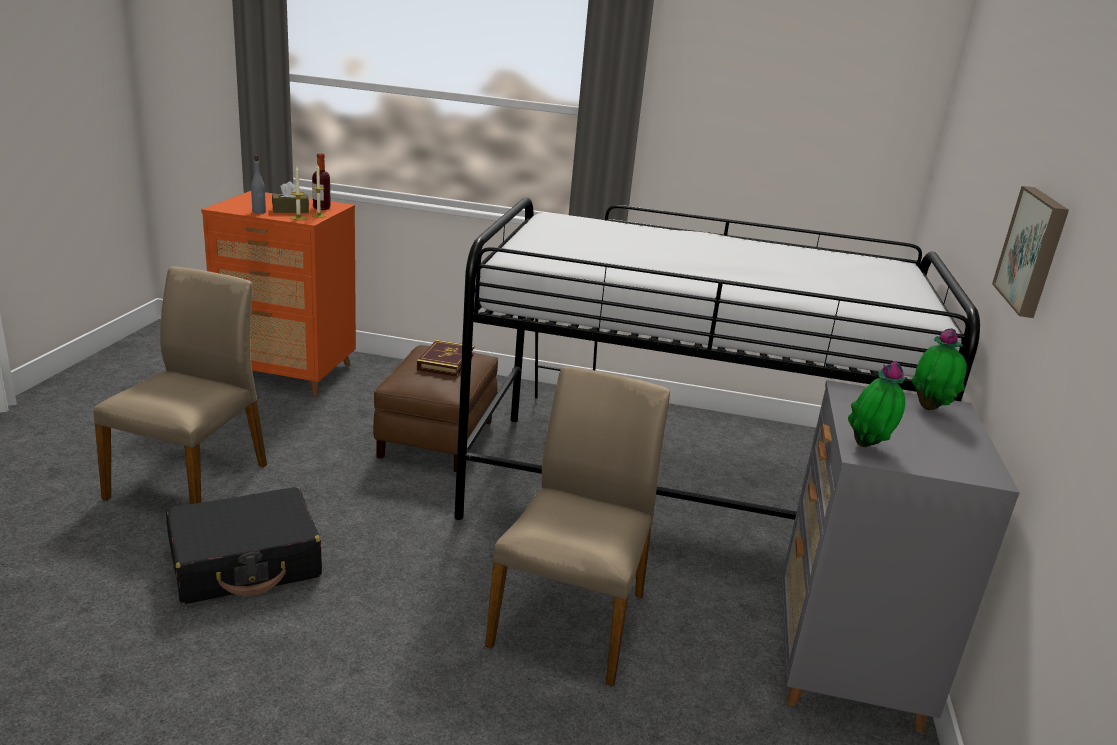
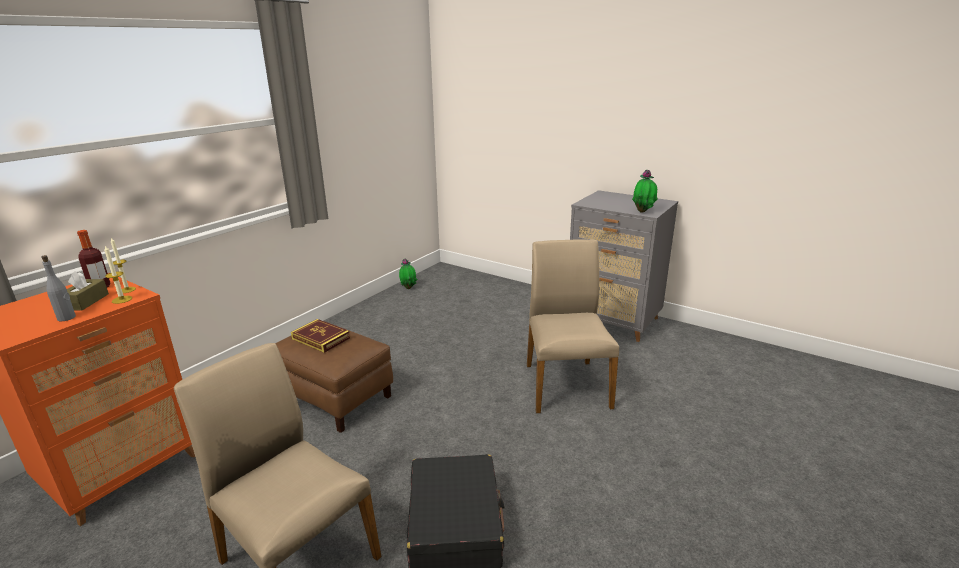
camera: 65 degrees left, 0 degrees up
(571, 618) = (565, 384): beige chair -> beige chair turned 45 degrees clockwise
(672, 495) = (464, 326): black bed -> none
(930, 408) = (603, 196): potted plant -> potted plant (408, 288)
(1034, 250) = (616, 114): picture -> none

